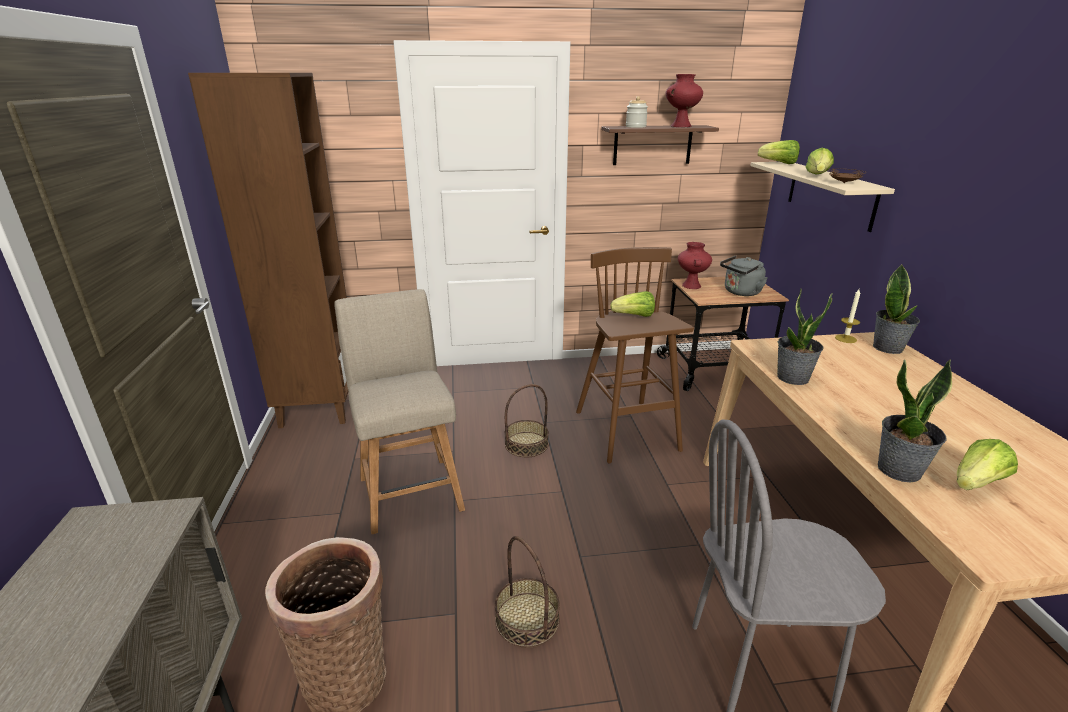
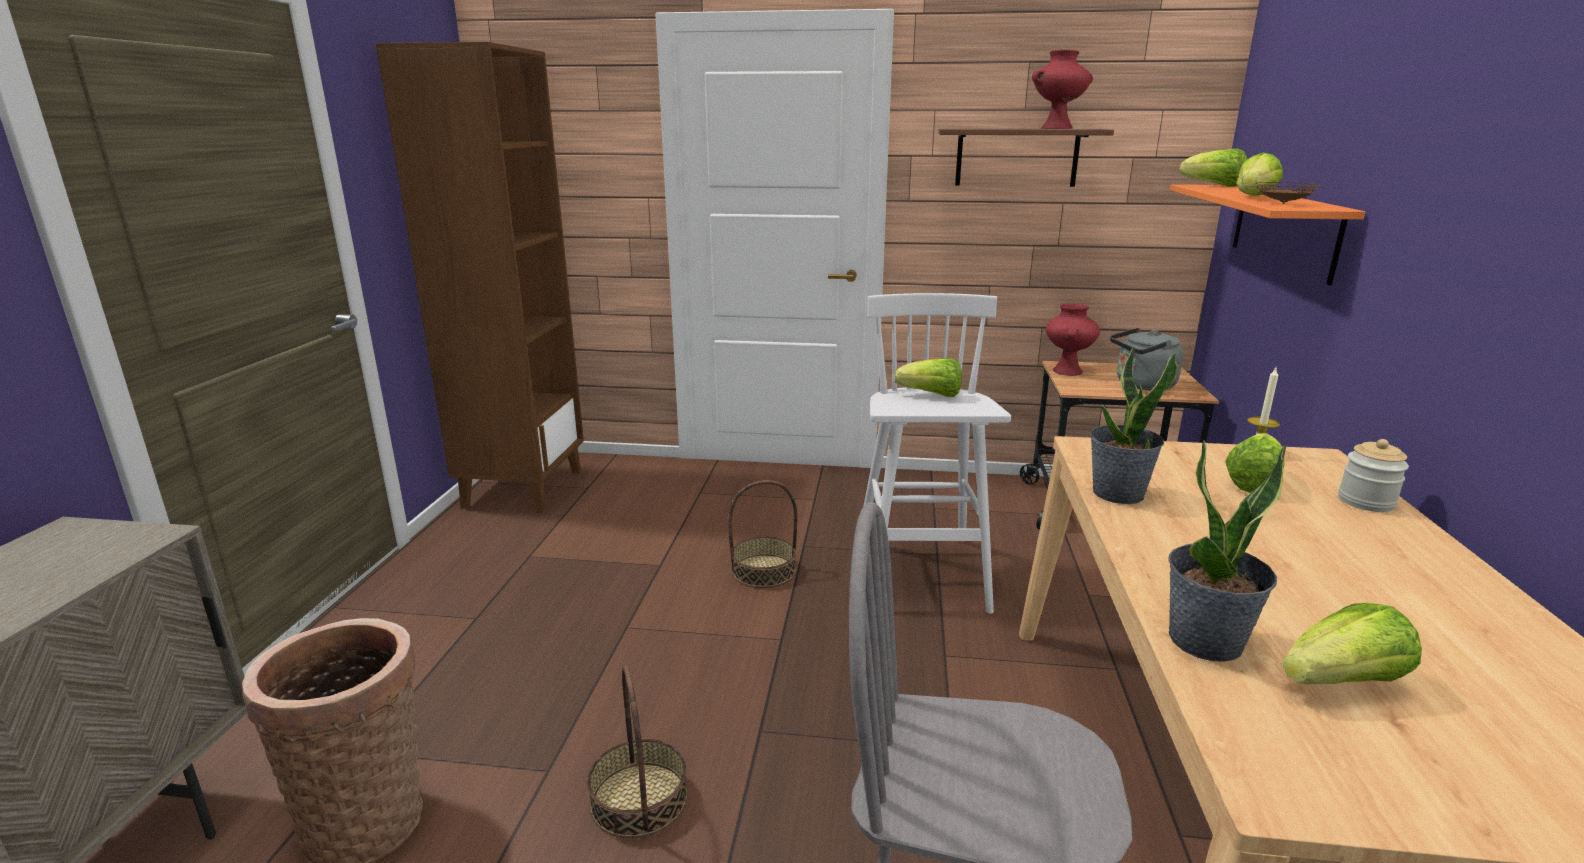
camera: 15 degrees right, 5 degrees down
(409, 490) = (576, 604): beige chair -> none
(627, 432) = (920, 575): brown stool -> white stool
(635, 127) = (985, 128): jar -> jar (1365, 502)
(830, 194) = (1284, 230): beige shelf -> orange shelf
(857, 360) = (1252, 483): none -> lettuce
(888, 348) = (1326, 472): potted plant -> none

